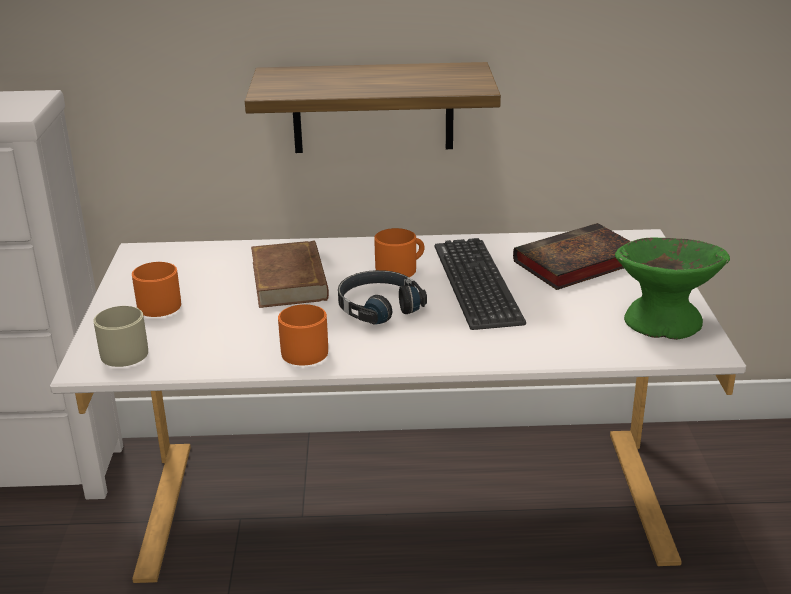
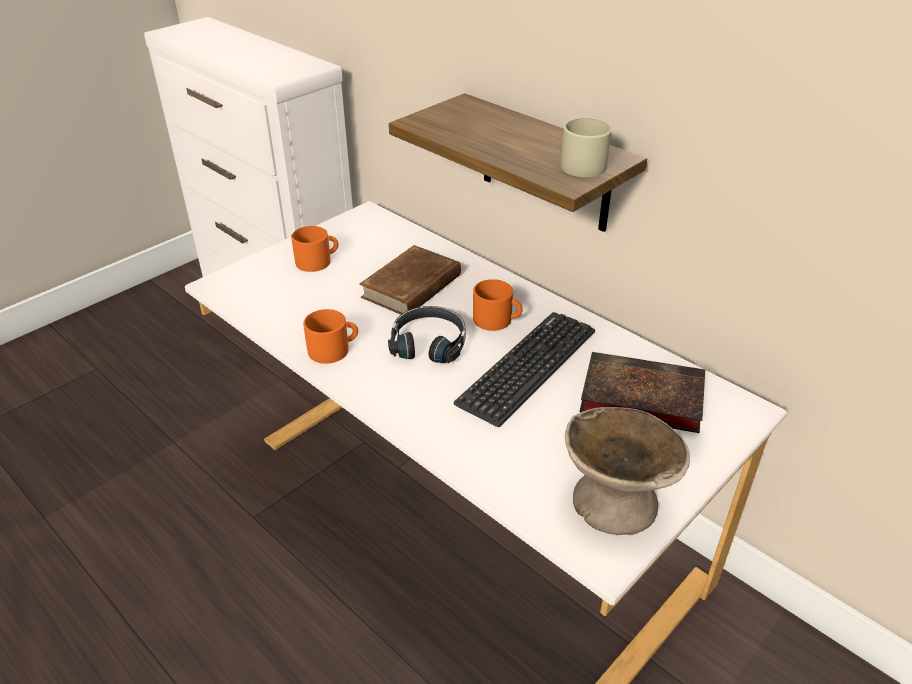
camera: 45 degrees right, 10 degrees up
(125, 350) = (248, 284): beige mug -> beige mug (587, 164)
(662, 321) = (614, 502): green bowl -> beige bowl

